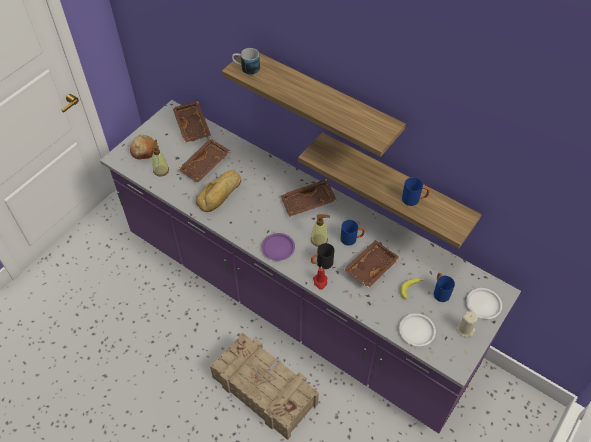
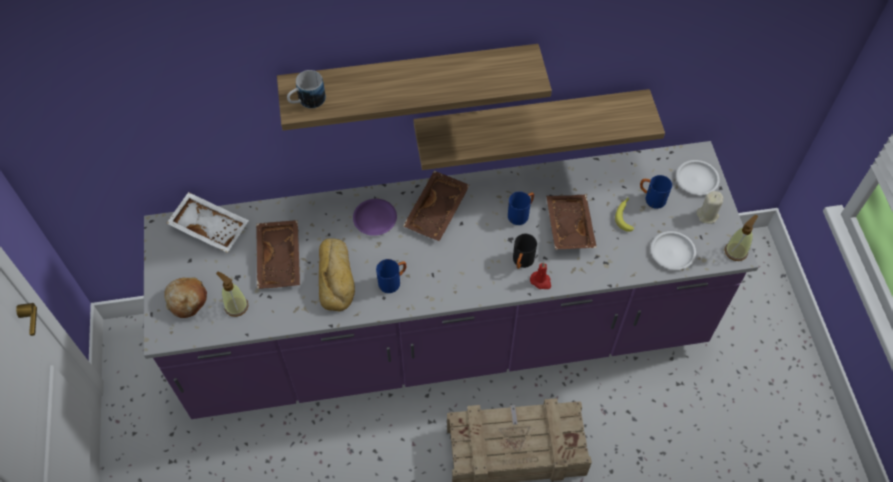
camera: 45 degrees left, 5 degrees up
(193, 126) = (210, 226): brown tray -> white tray
(278, 248) = (463, 283): purple plate -> purple plate (375, 219)
(319, 240) = (492, 240): soap dispenser -> soap dispenser (736, 251)
(414, 200) = (580, 121): blue mug -> blue mug (393, 281)

